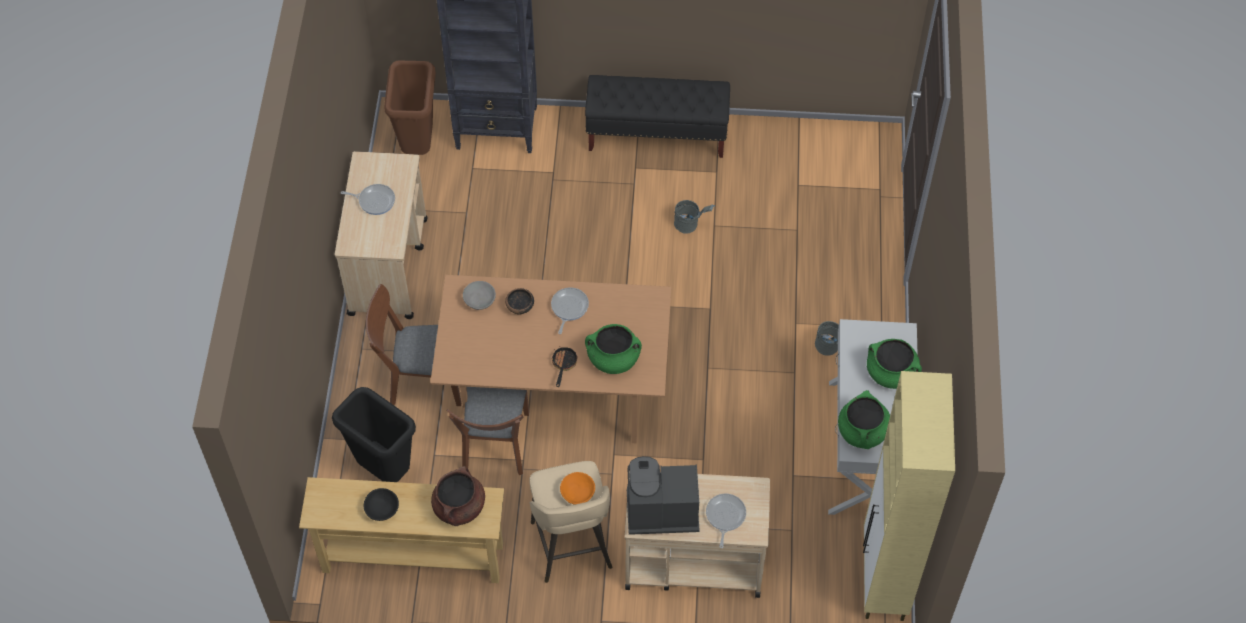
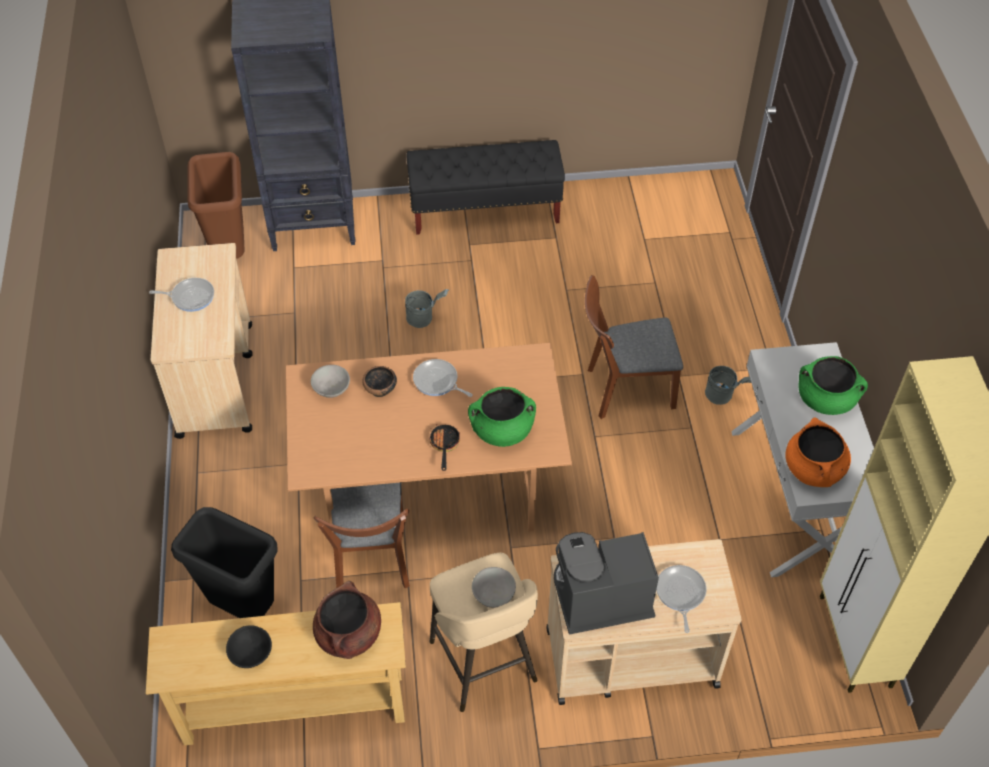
camera: 10 degrees left, 5 degrees down
(420, 380) = (271, 498): brown chair -> brown chair (623, 389)
(568, 308) = (437, 382): frying pan -> frying pan turned 60 degrees counterclockwise
(577, 493) = (493, 594): orange bowl -> grey bowl
(690, 225) = (540, 292): grey bucket -> grey bucket (424, 318)
(862, 432) = (813, 469): green cooking pot -> orange cooking pot

